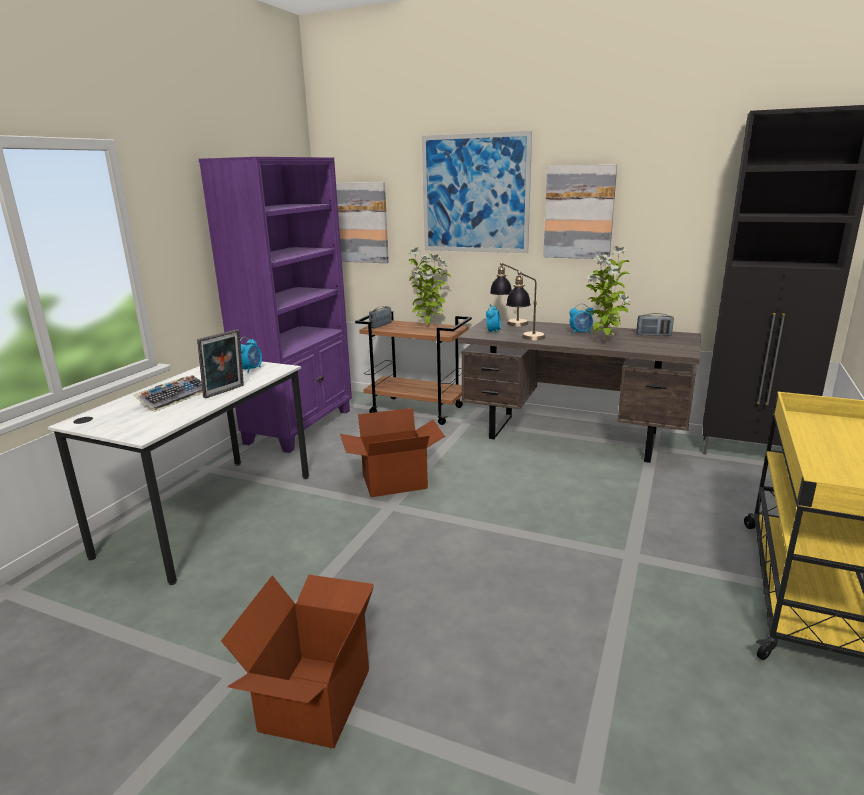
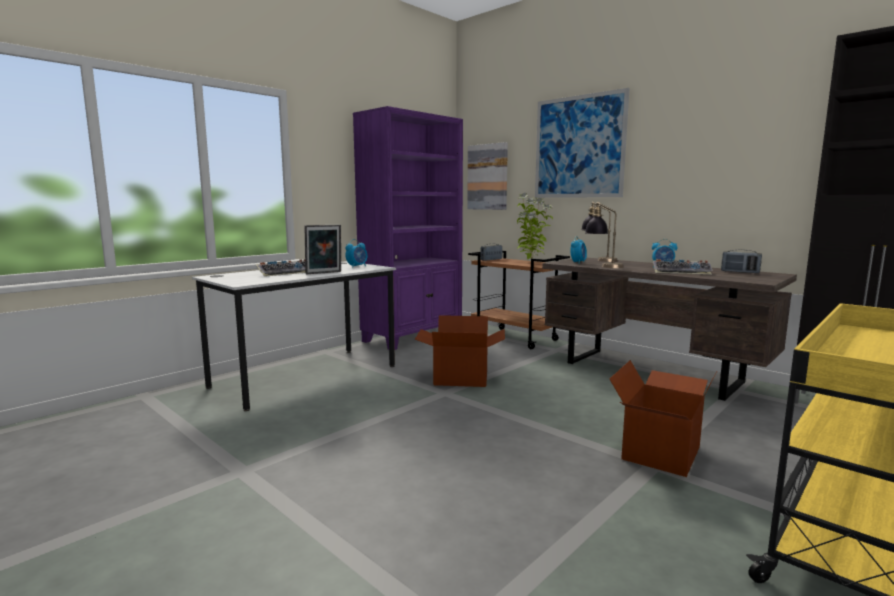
camera: 20 degrees right, 10 degrees down
(314, 699) = (283, 501): cardboard box -> cardboard box (659, 452)
(579, 212) = (670, 157): picture -> none
(605, 341) = (681, 272): potted plant -> keyboard

